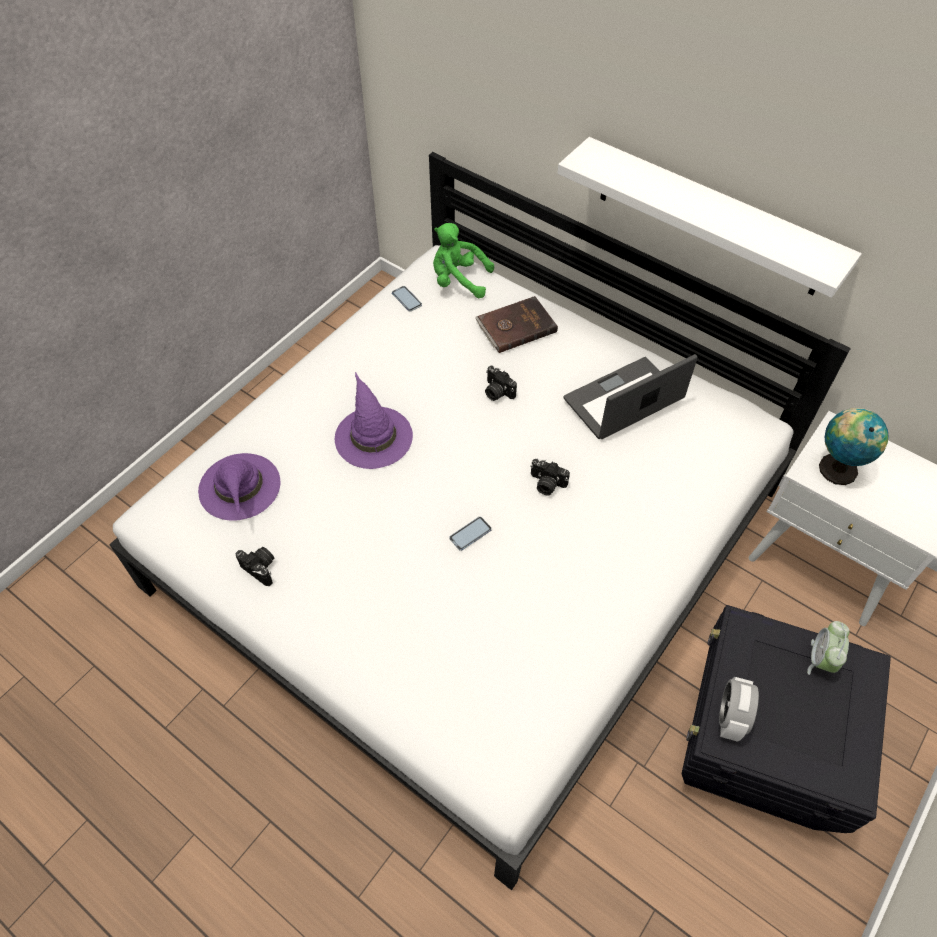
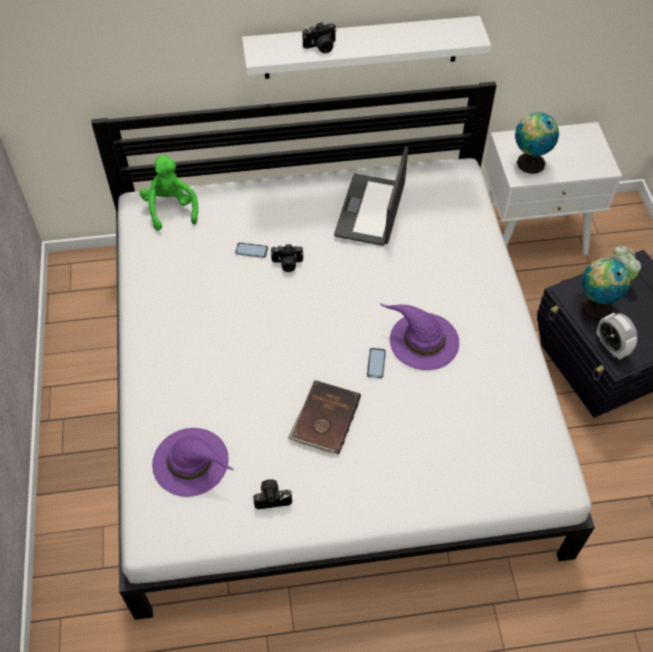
camera: 45 degrees left, 0 degrees up
(373, 436) = (241, 355): purple hat -> purple hat (423, 340)
(406, 299) = (150, 247): phone -> phone (251, 250)
(458, 280) = (171, 208): green plush toy -> green plush toy turned 105 degrees clockwise
(515, 326) = (248, 212): brown book -> brown book (325, 419)
(546, 484) = (385, 297): camera -> camera (321, 47)
(760, 664) = (594, 306): none -> globe

